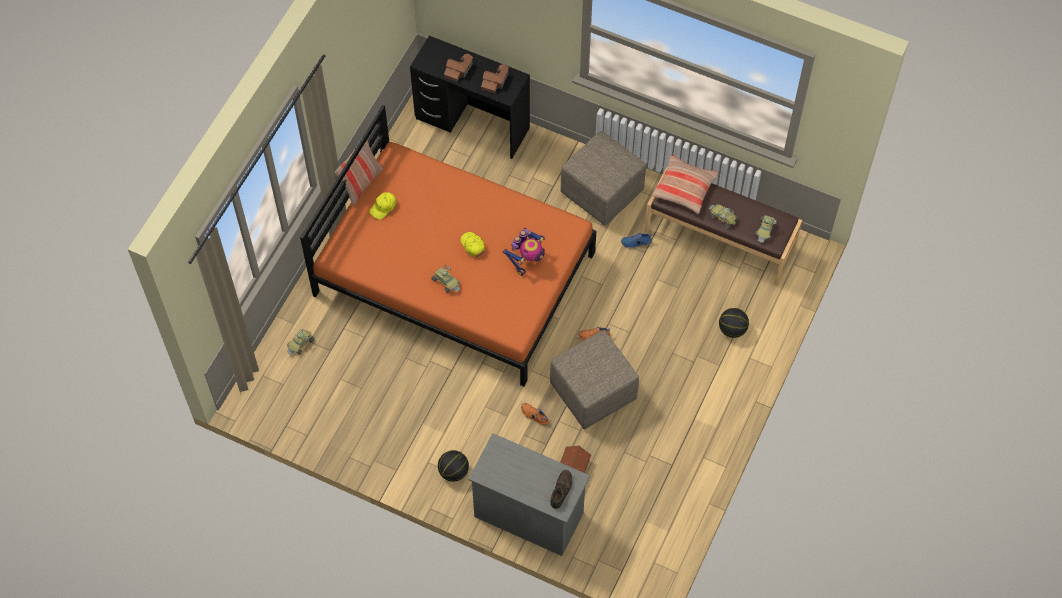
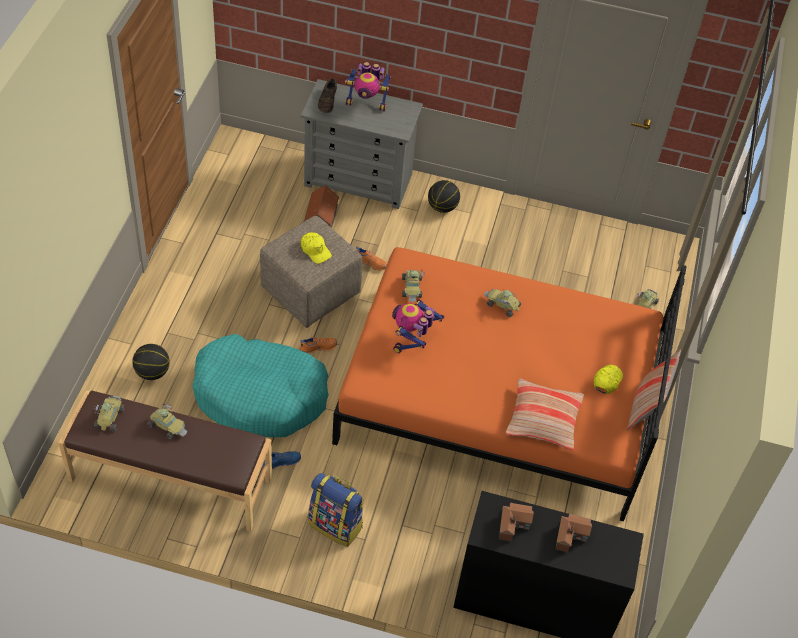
camera: 165 degrees right, 10 degrees down
(473, 245) = (482, 348): yellow cap -> yellow cap (315, 250)
(517, 306) = (412, 288): none -> toy car
(523, 484) = (367, 103): none -> toy robot
(601, 192) = (336, 524): beige ottoman -> backpack
(646, 298) = (260, 396): none -> turquoise dog bed
(684, 188) = (222, 460): pillow -> pillow (543, 420)

